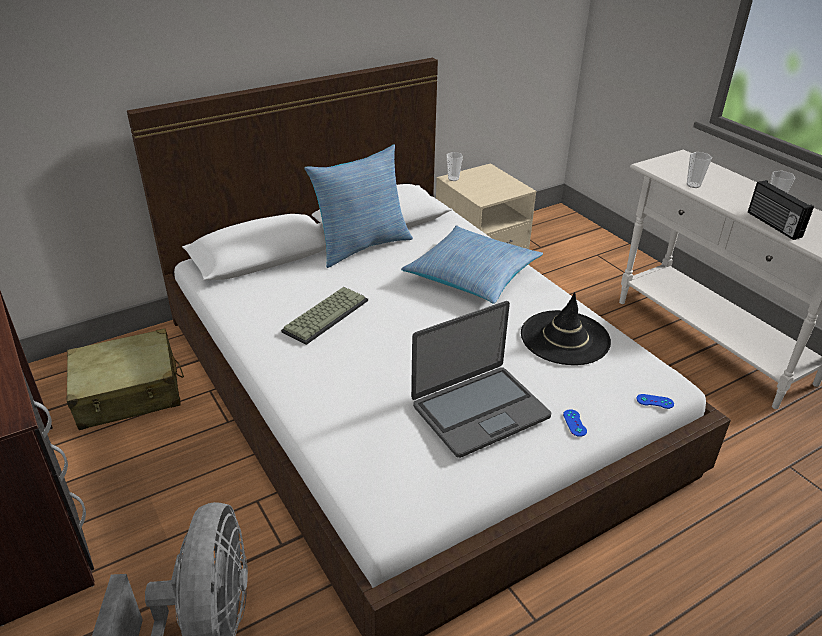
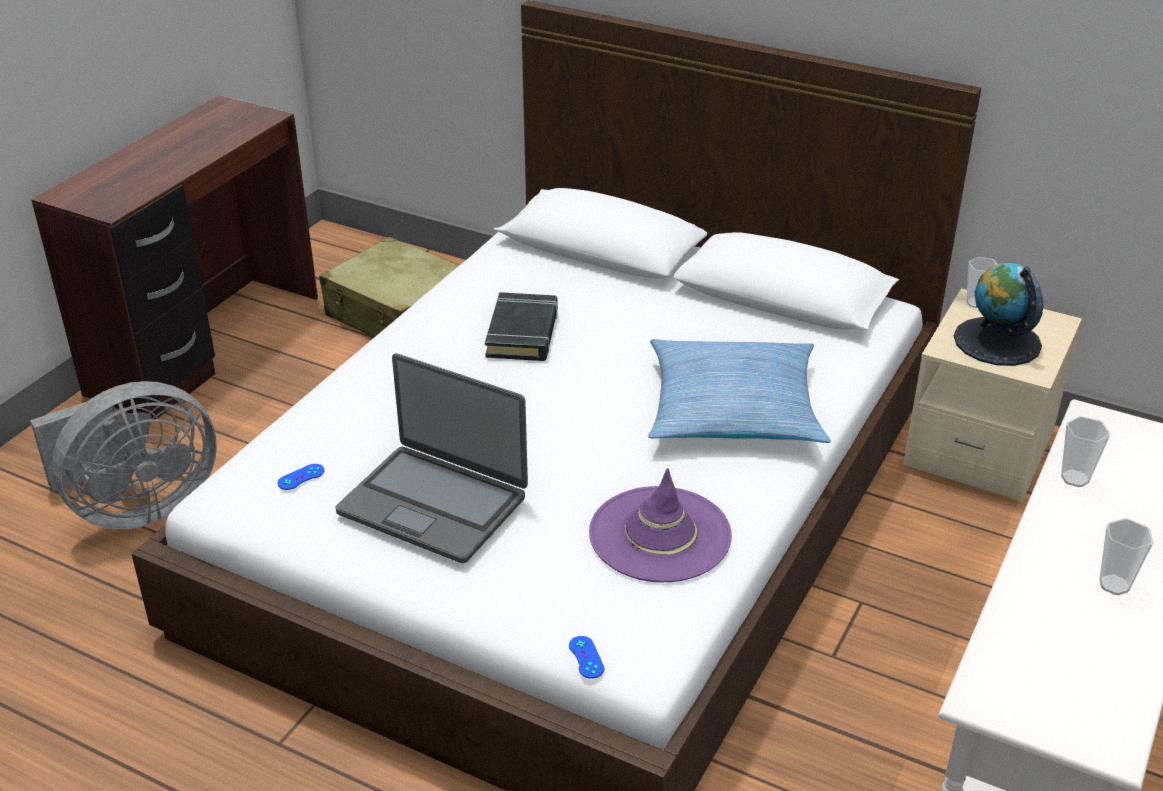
camera: 60 degrees right, 0 degrees up
(325, 315) = (523, 333): keyboard -> black book
(361, 246) = (702, 301): pillow -> none
(489, 187) = (997, 341): none -> globe
(564, 338) = (660, 534): black hat -> purple hat
(574, 423) = (476, 591): blue game controller -> blue game controller (301, 477)
(773, 225) = (1025, 594): radio -> none

